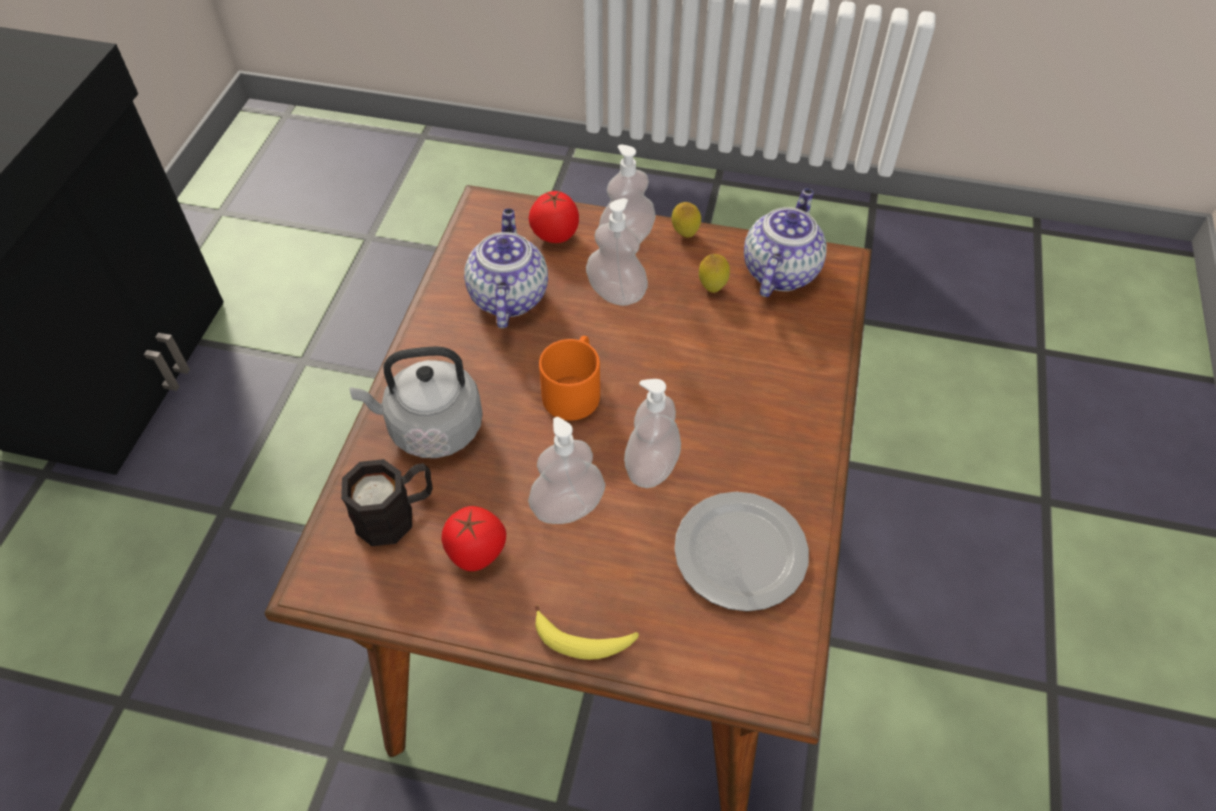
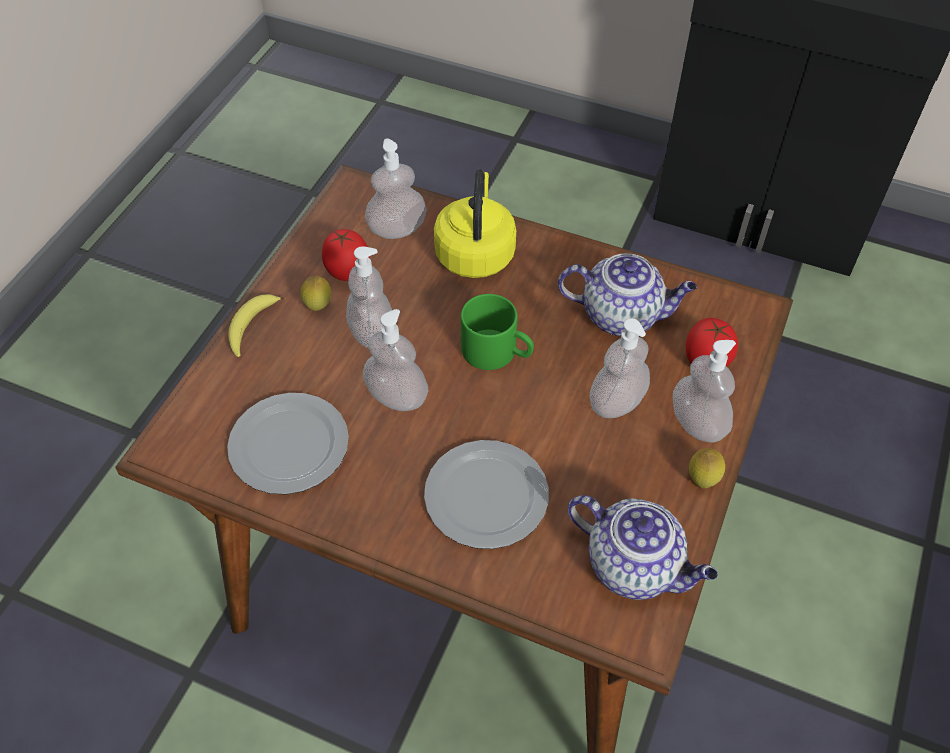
camera: 100 degrees right, 0 degrees up
(396, 514) = (397, 229): black mug -> soap dispenser
(430, 428) = (475, 252): grey kettle -> yellow kettle
(573, 389) = (498, 351): orange mug -> green mug
(712, 287) = (615, 491): lemon -> lemon (318, 307)
(745, 375) = (486, 494): none -> plate

